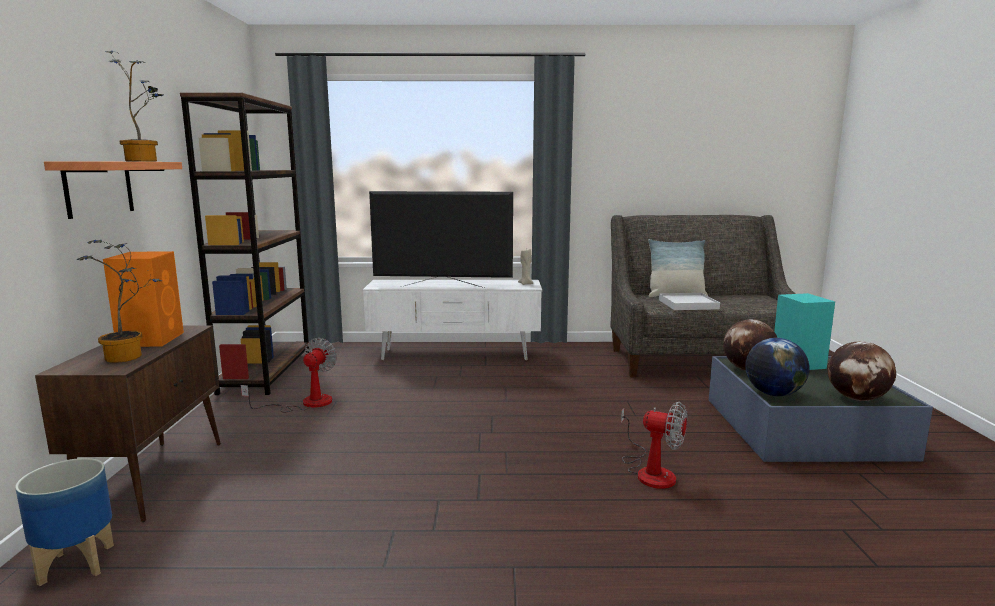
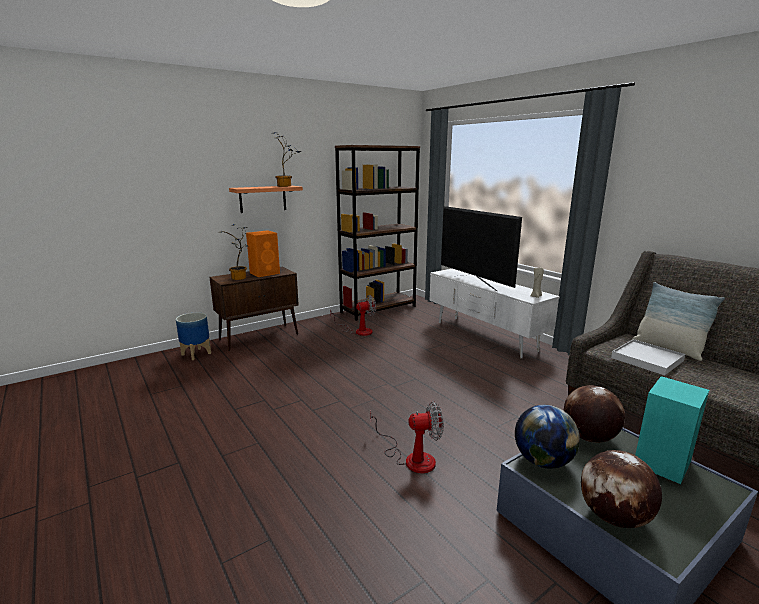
camera: 55 degrees right, 5 degrees up
(650, 471) = (411, 458): fan -> fan turned 90 degrees counterclockwise

